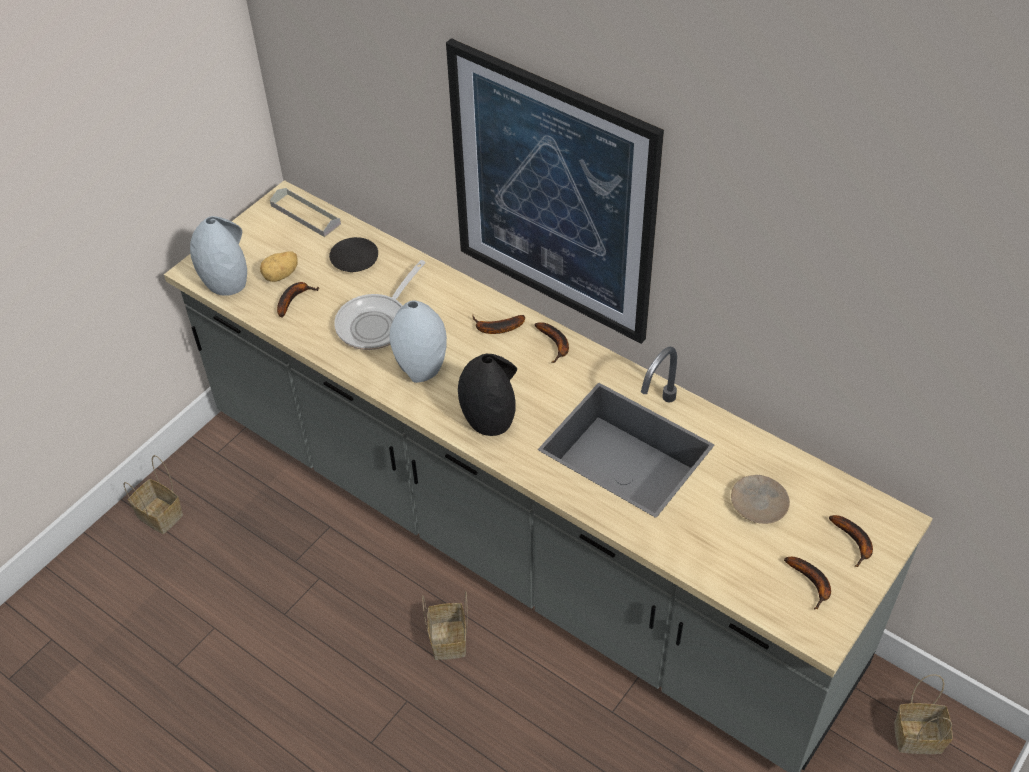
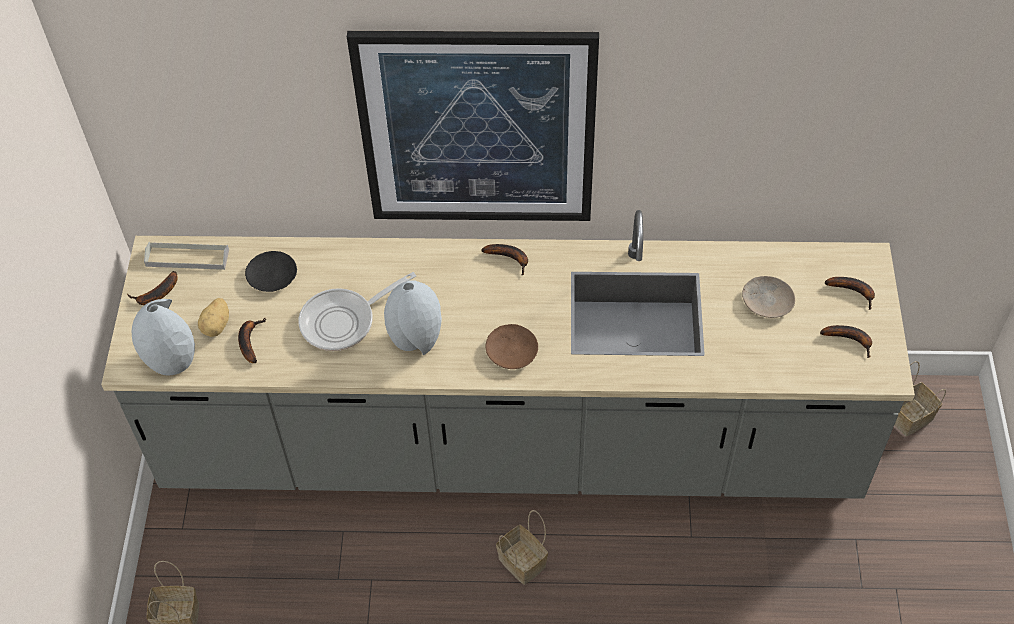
camera: 35 degrees left, 5 degrees up
(377, 322) = (344, 321): frying pan -> frying pan turned 60 degrees clockwise
(490, 418) = (511, 350): black vase -> brown plate
(496, 328) = (450, 271): banana -> banana (156, 295)

